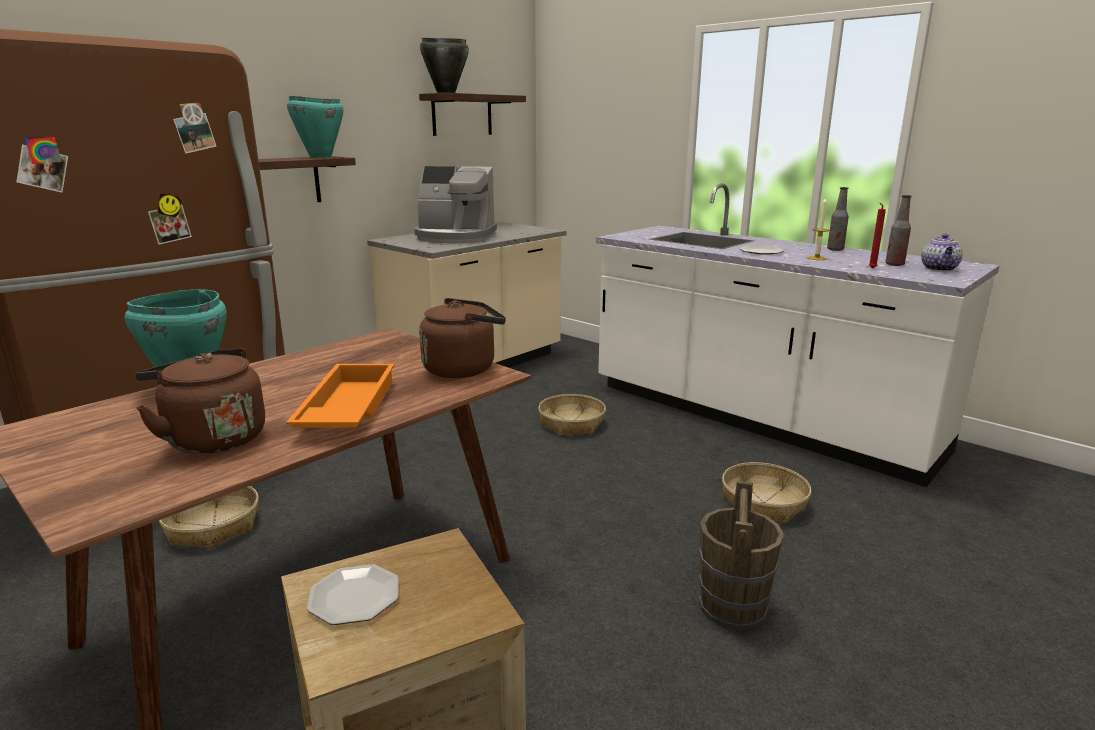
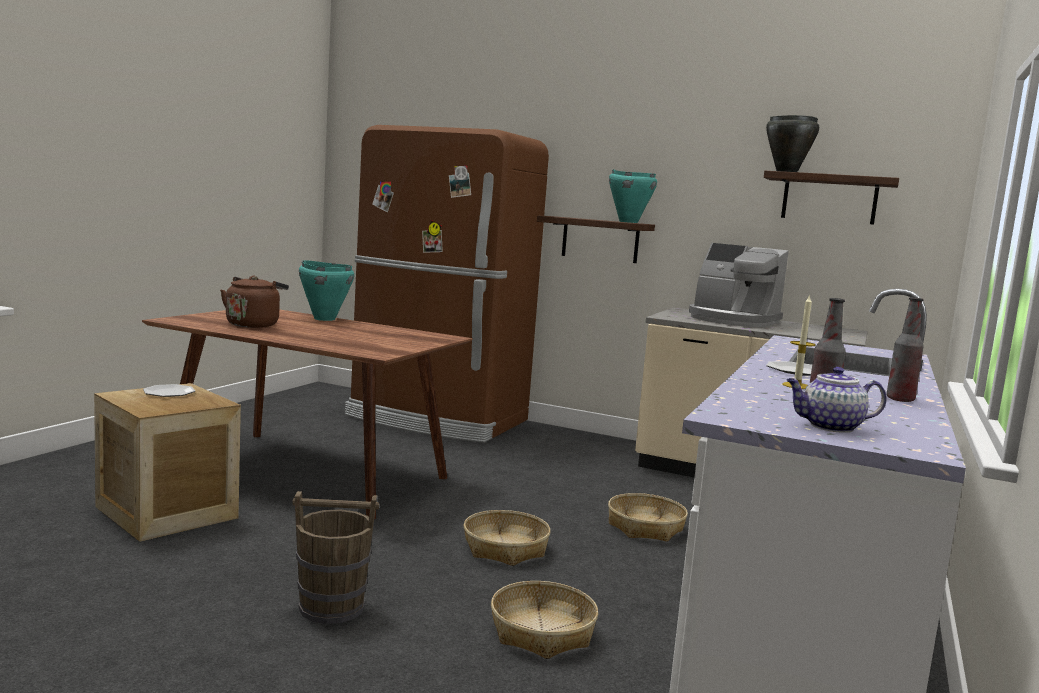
camera: 70 degrees right, 10 degrees down
(213, 526) = (375, 439): basket -> basket (505, 549)
(346, 408) = (301, 336): orange tray -> none
(455, 237) = (732, 320): coffee machine -> coffee machine turned 45 degrees counterclockwise
(463, 368) = (387, 349): brown kettle -> none
(871, 268) = (761, 398): red candle -> none

